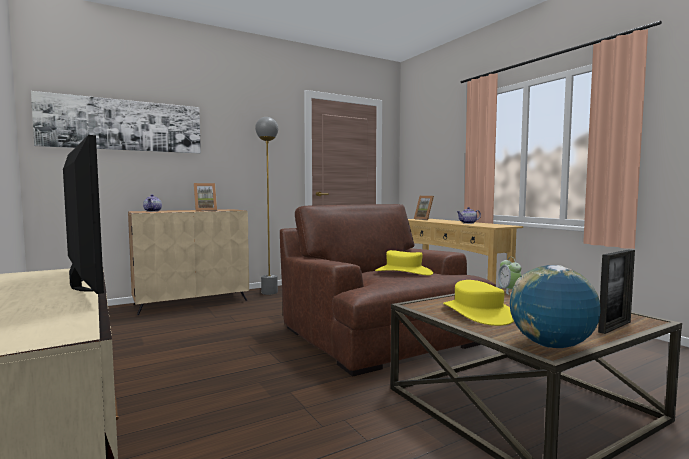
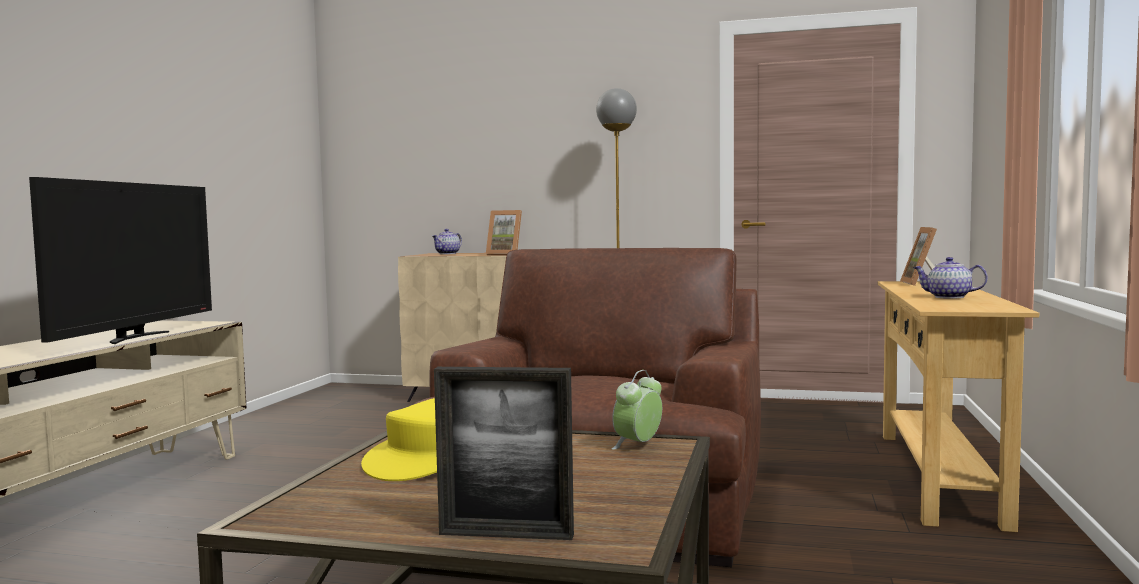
camera: 45 degrees right, 0 degrees up
(123, 125) = (428, 129): picture -> none
(403, 272) = (586, 382): yellow hat -> none
(551, 346) = (297, 517): globe -> none

